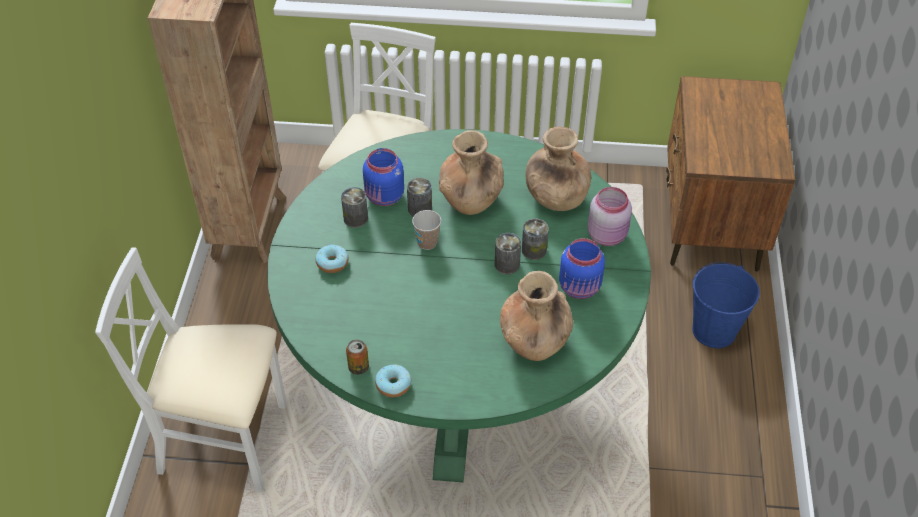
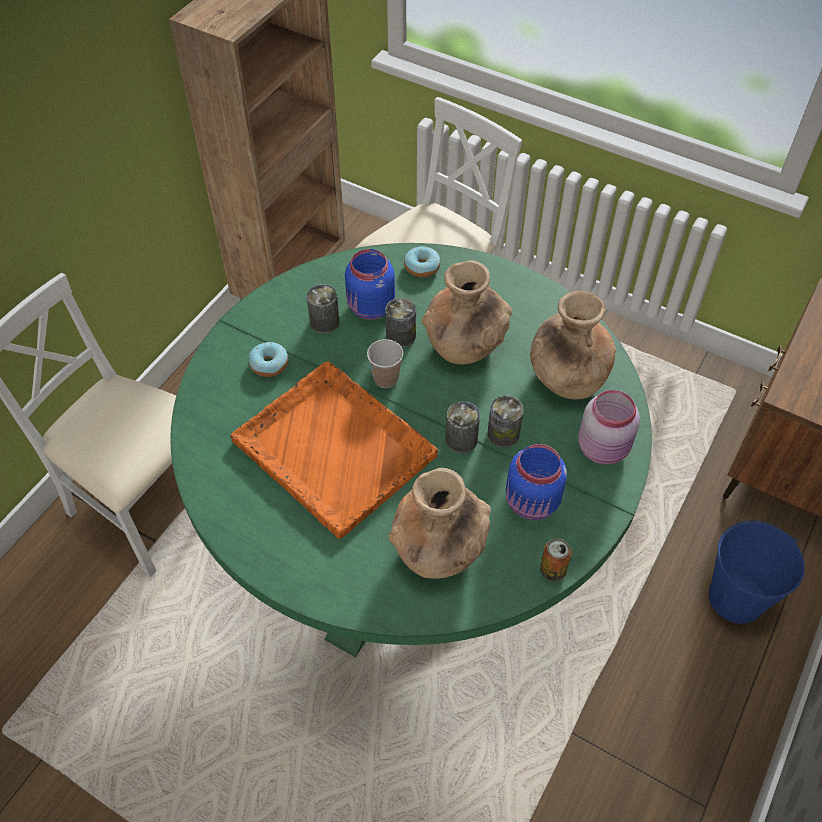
camera: 25 degrees right, 5 degrees up
(358, 367) = (223, 499): can -> can (552, 570)
(393, 385) = (248, 536): donut -> donut (422, 267)
(417, 303) = (333, 447): none -> orange tray

